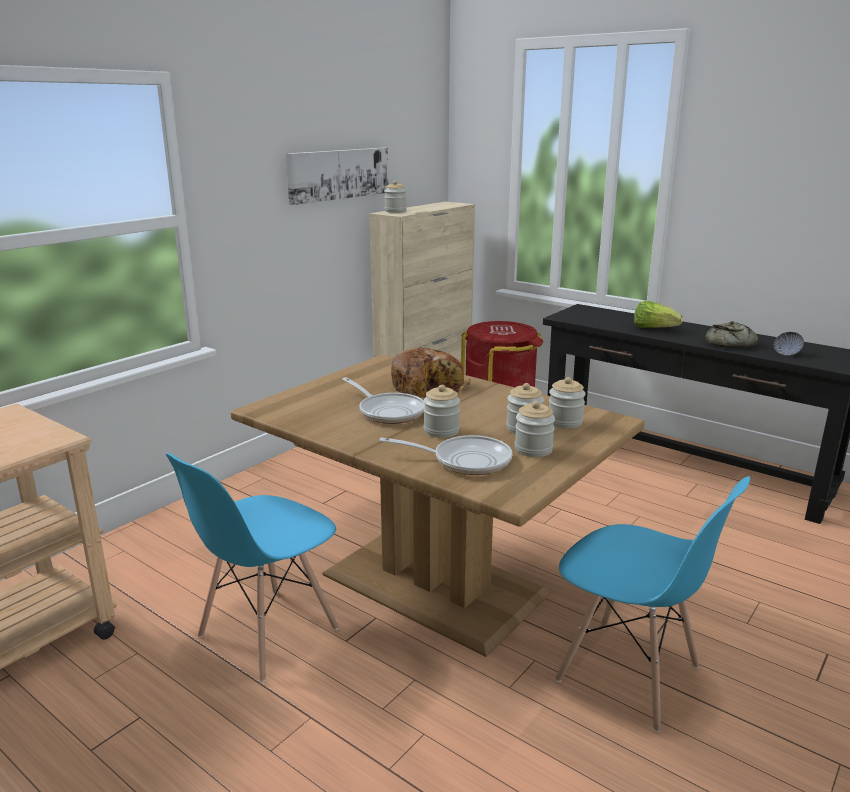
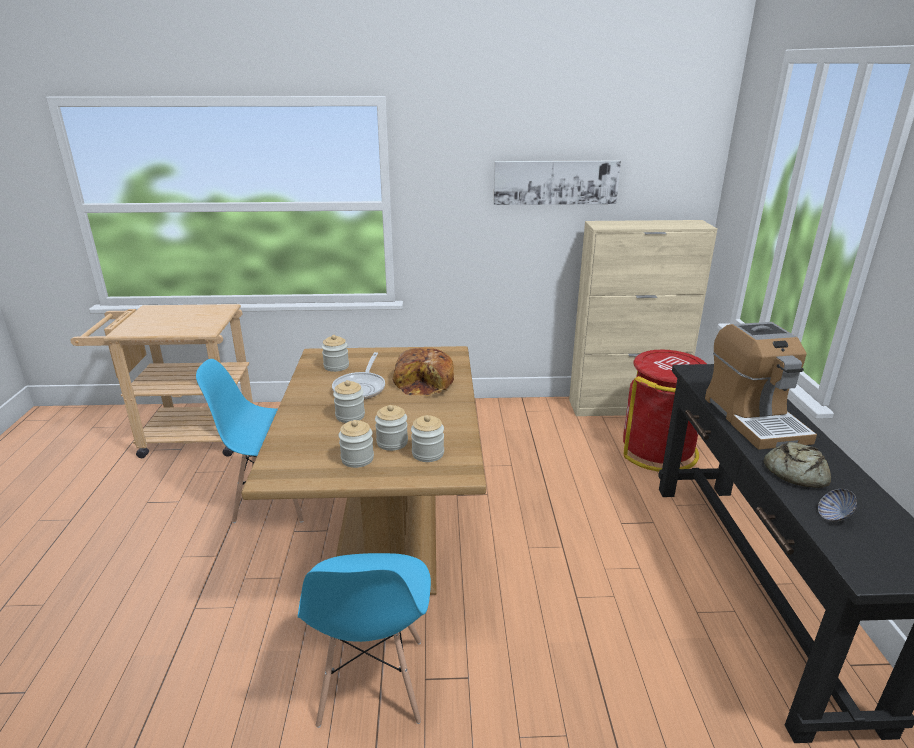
camera: 50 degrees right, 5 degrees up
(395, 211) = (611, 223): jar -> jar (336, 366)
(465, 460) = (308, 442): frying pan -> none
(653, 328) = (754, 419): lettuce -> coffee machine

